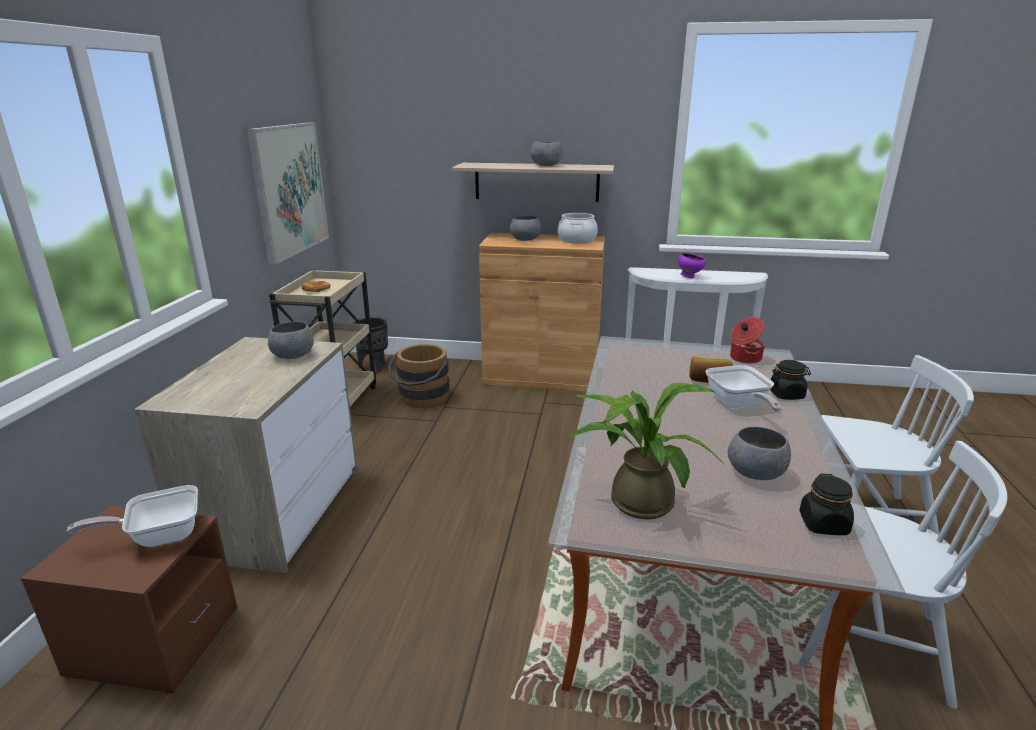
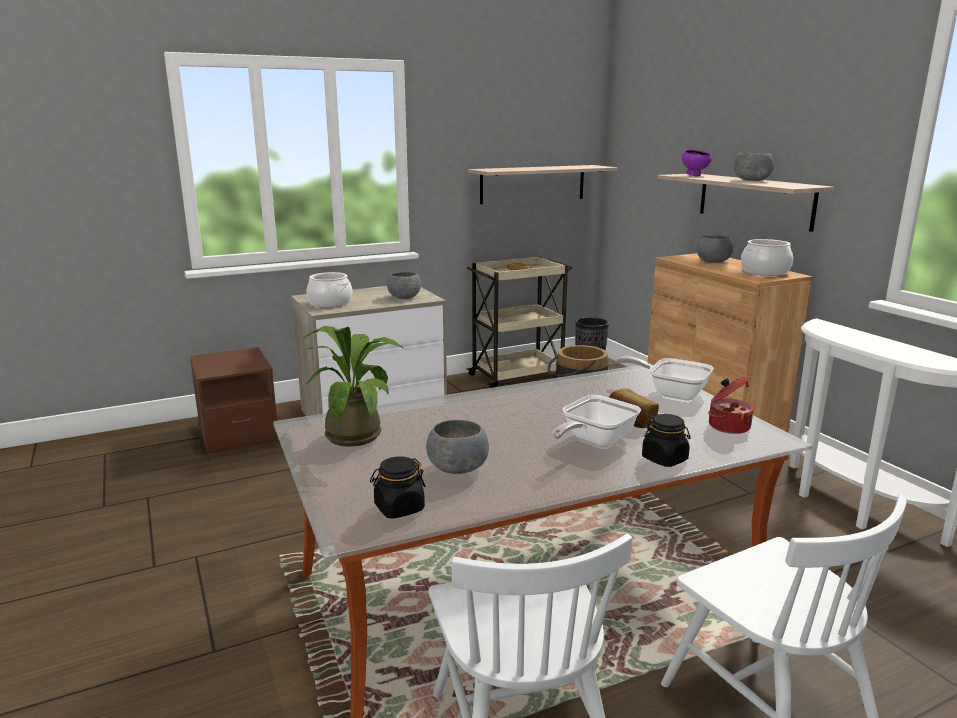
camera: 55 degrees right, 5 degrees down
(159, 536) = (243, 364): frying pan -> frying pan (672, 393)
(226, 396) = (330, 303): none -> cooking pot
(289, 190) = (533, 184): picture -> shelf
(689, 277) = (854, 342): purple bowl -> purple bowl (695, 175)

